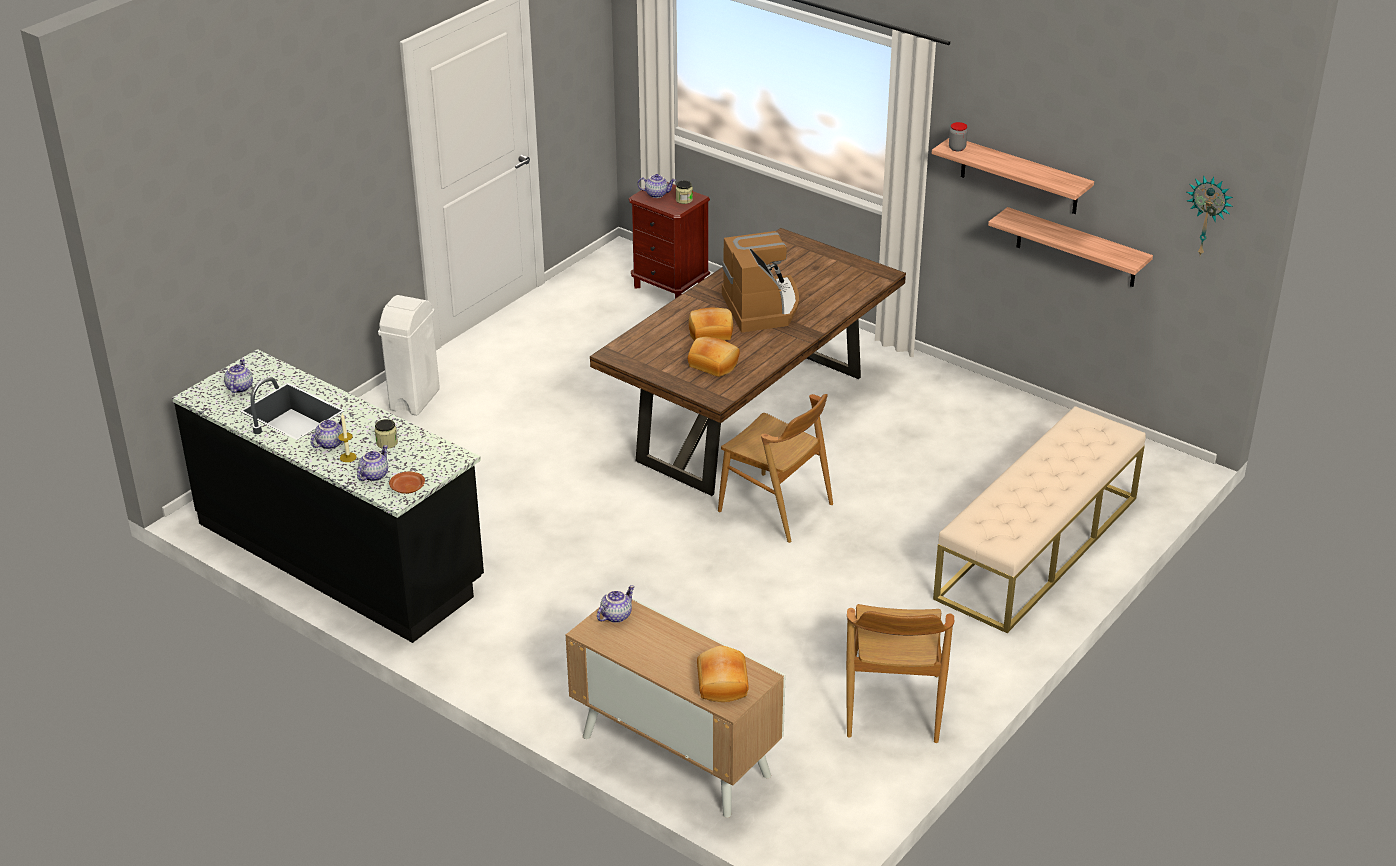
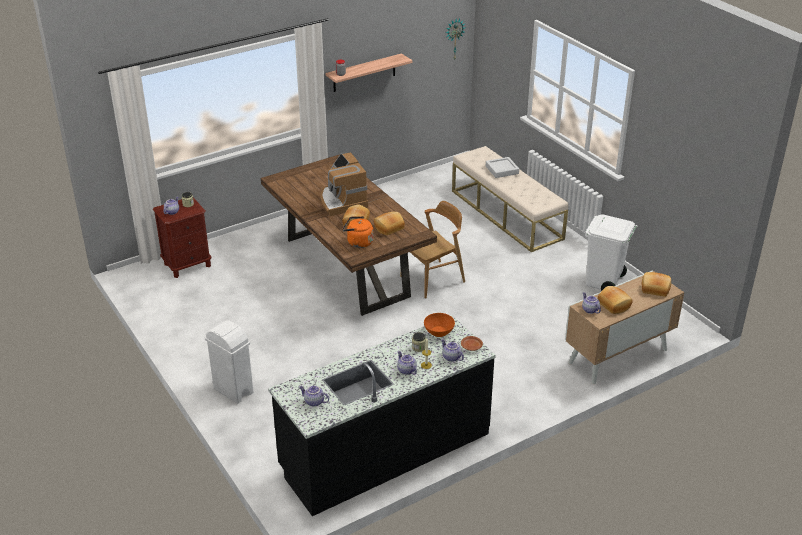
camera: 70 degrees left, 0 degrees up
(432, 452) = (439, 331): none -> orange bowl
(646, 641) = (614, 305): none -> bread
(655, 347) = (358, 242): none -> orange kettle
(762, 308) = (342, 201): coffee machine -> coffee machine turned 120 degrees counterclockwise
(892, 706) = (604, 283): brown chair -> white trash can
(1064, 465) = (502, 170): none -> grey tray
(1076, 248) = (397, 93): shelf -> none

